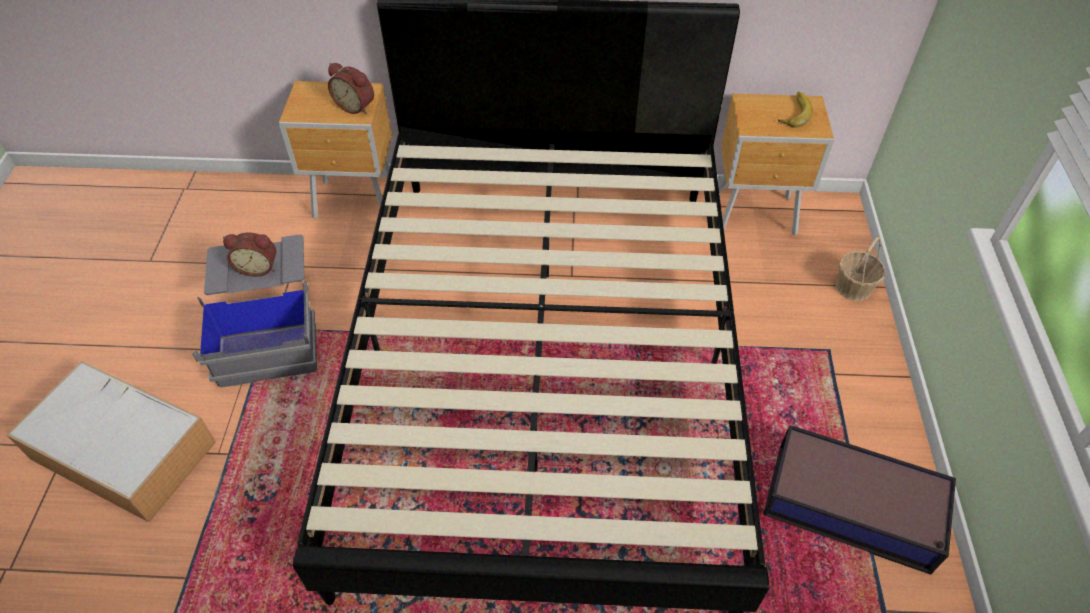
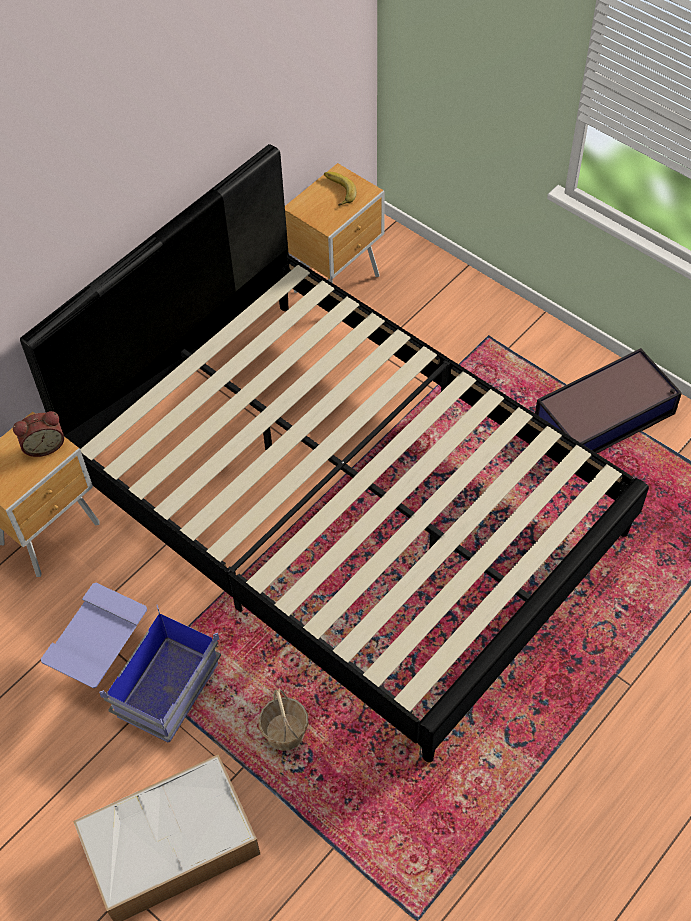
camera: 50 degrees left, 5 degrees up
(258, 267) = (98, 634): alarm clock -> none
(269, 328) = (137, 675): grey storage box -> blue storage box
(853, 287) = (452, 281): basket -> basket (285, 733)

